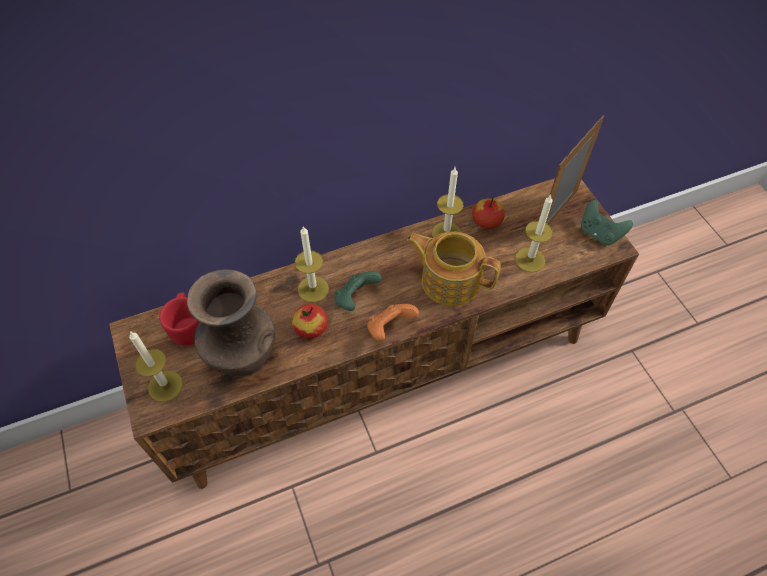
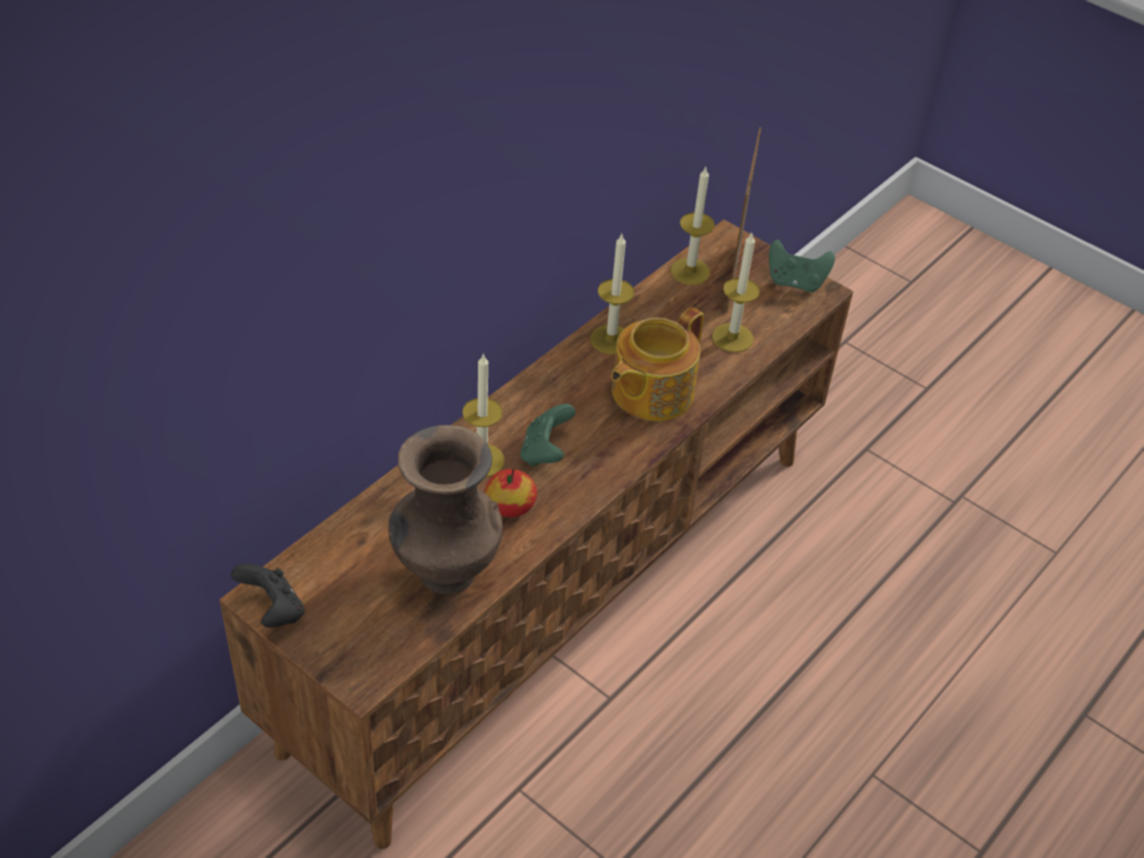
camera: 30 degrees left, 10 degrees down
(131, 343) = (273, 611): none -> black game controller
(165, 386) = (360, 642): candle -> candle (690, 271)
(189, 326) = (341, 562): red mug -> none
(390, 328) = (612, 471): orange game controller -> none
(449, 280) = (650, 392): teapot -> teapot turned 45 degrees counterclockwise
(486, 221) = (652, 309): apple -> none

